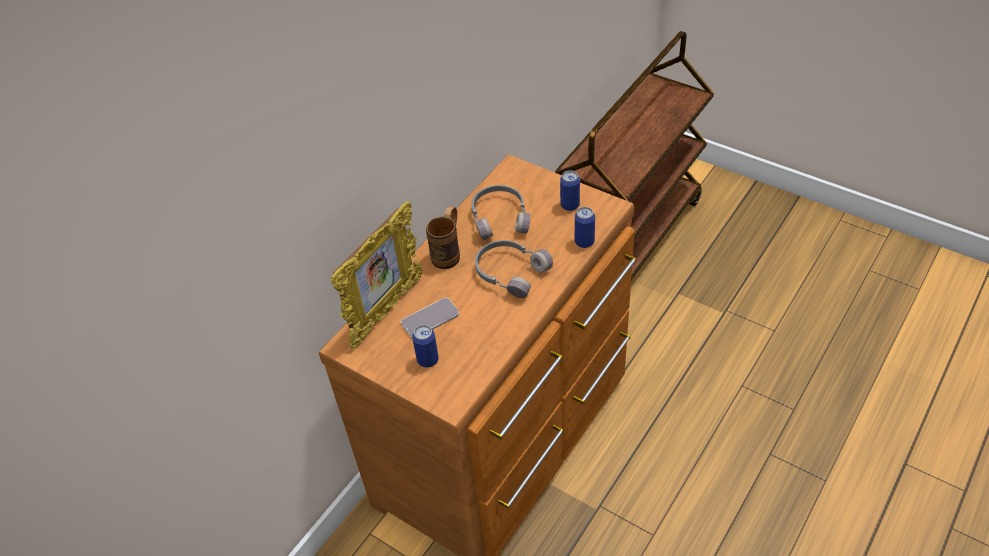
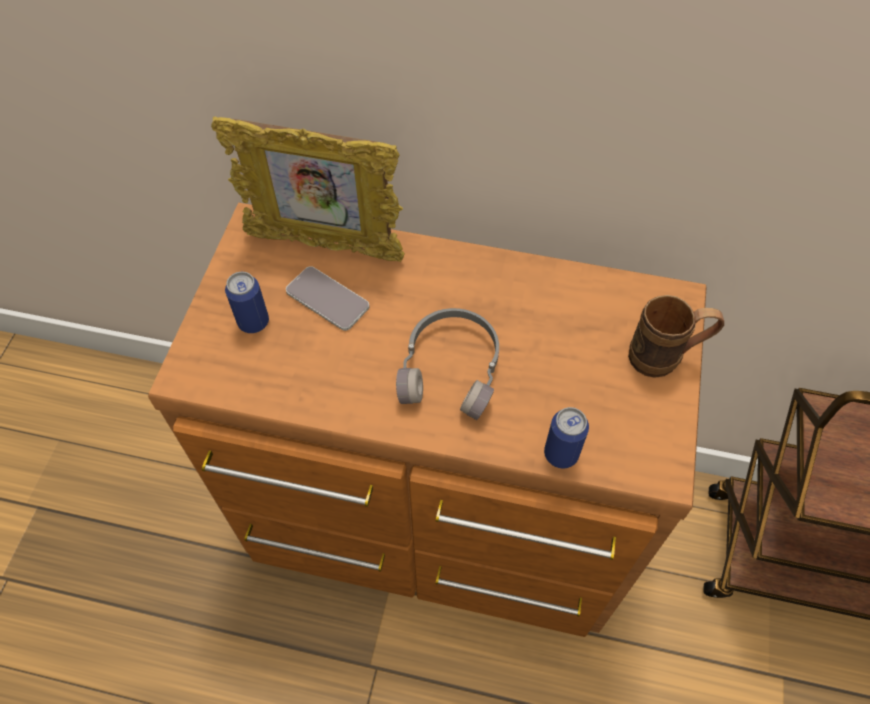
camera: 65 degrees right, 10 degrees up
(449, 253) = (459, 278): brown mug -> brown mug (665, 358)
(500, 218) = (559, 319): grey headphones -> none
(570, 205) = (634, 407): can -> none

